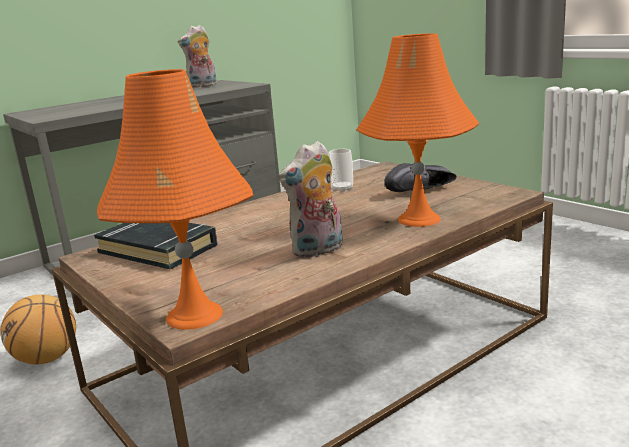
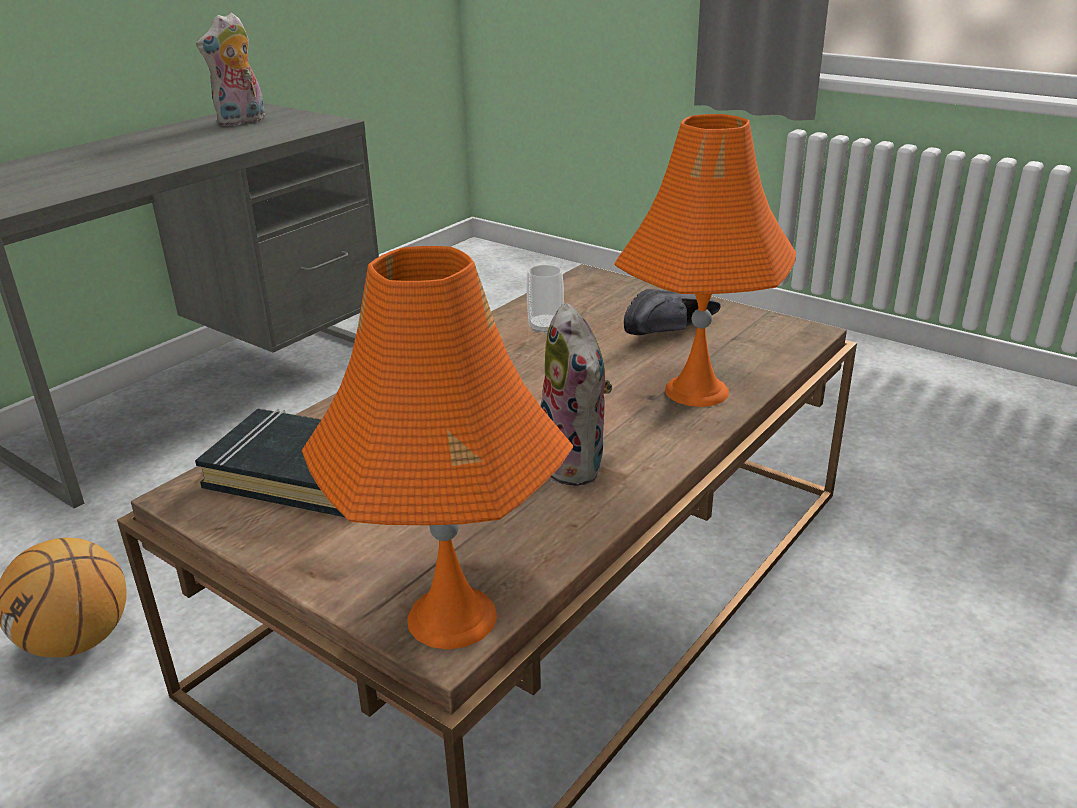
camera: 15 degrees left, 10 degrees up
(318, 251) = (577, 464): plush toy -> plush toy turned 60 degrees counterclockwise

